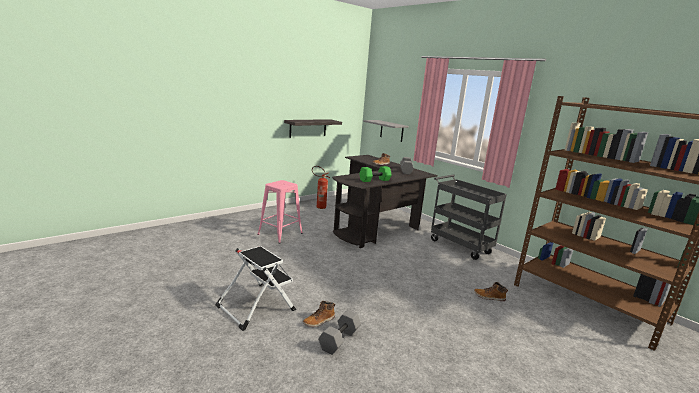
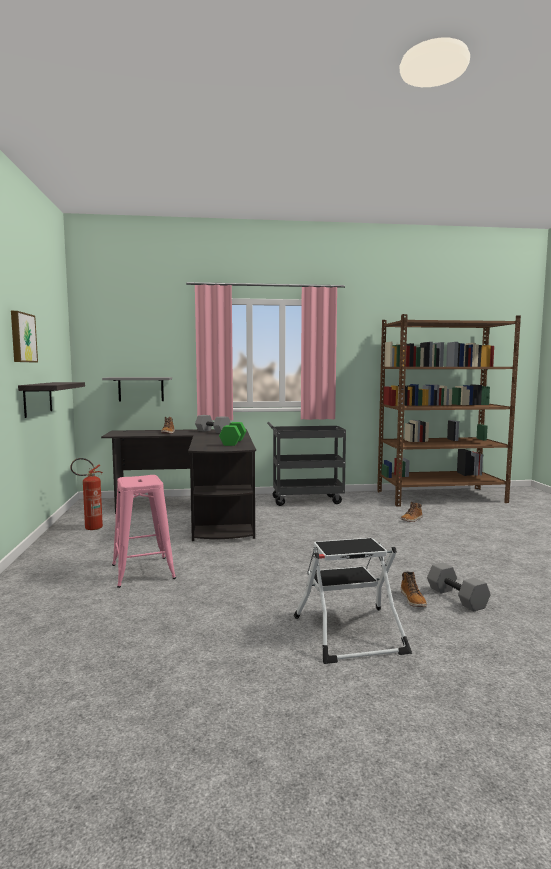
camera: 55 degrees left, 10 degrees down
(293, 94) = (22, 337): none -> picture

